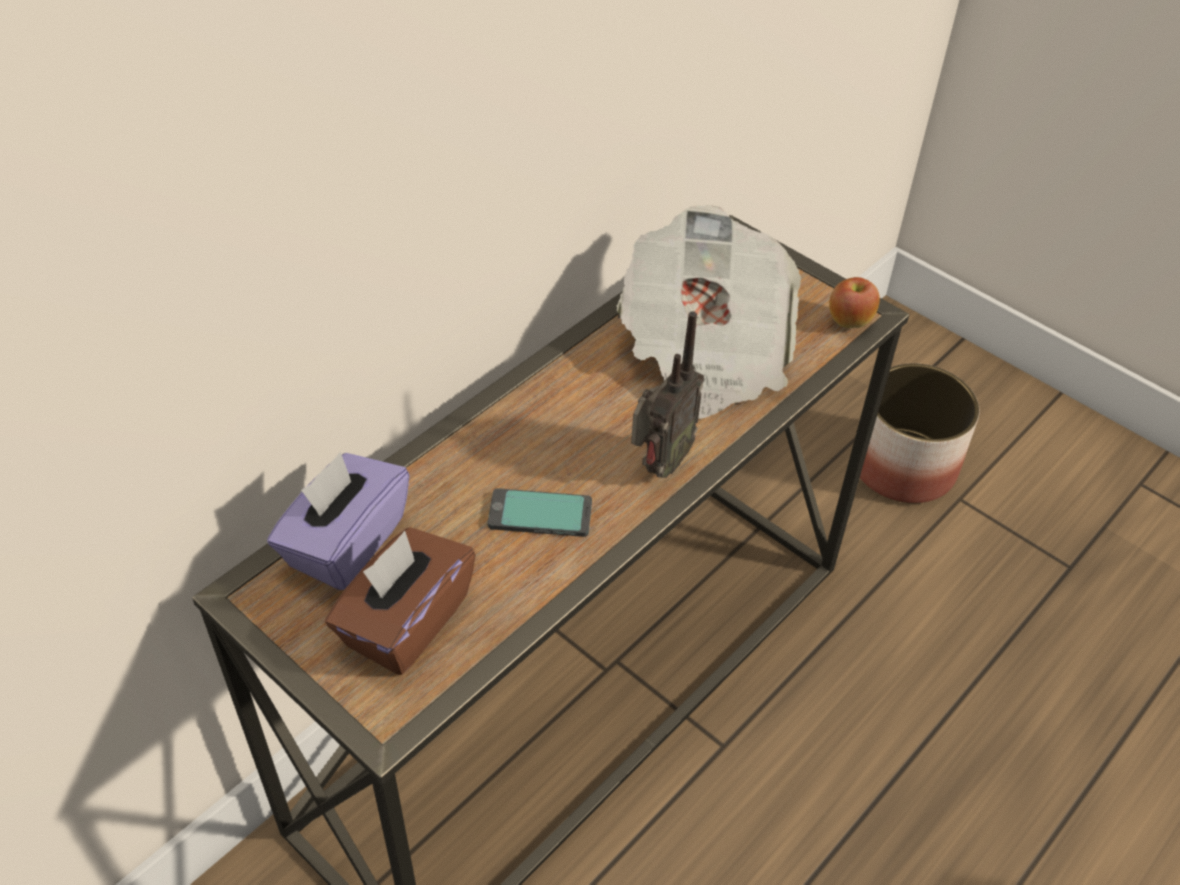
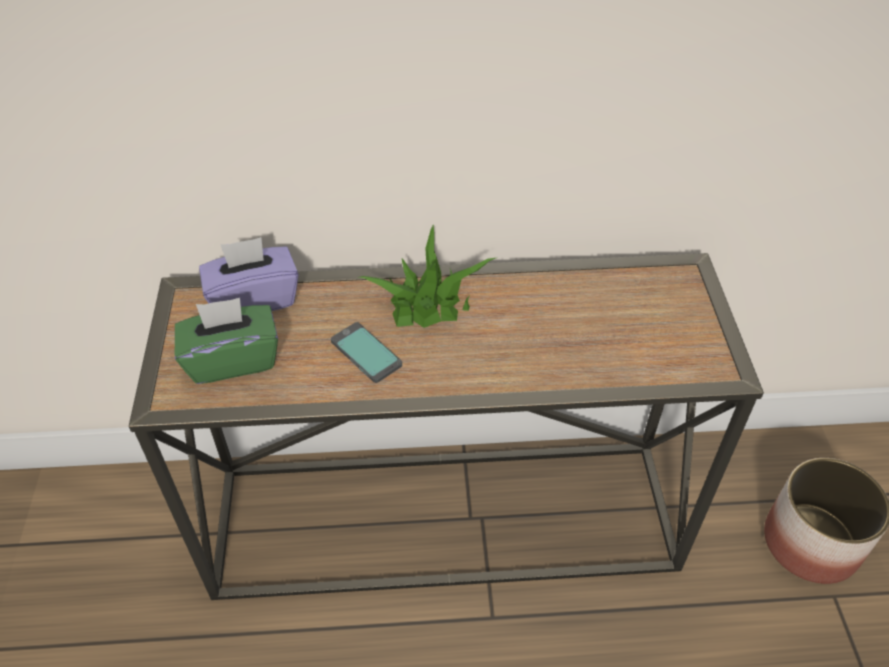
camera: 45 degrees right, 0 degrees up
(405, 622) = (232, 359): brown tissue box -> green tissue box
(539, 422) = (427, 302): none -> potted plant
(659, 464) = (465, 372): radio -> none
(704, 352) = (578, 326): newspaper -> none
(849, 321) = (708, 369): apple -> none

